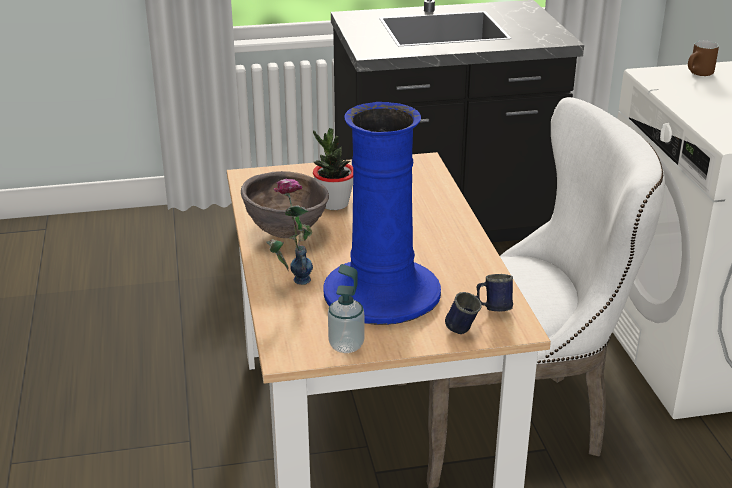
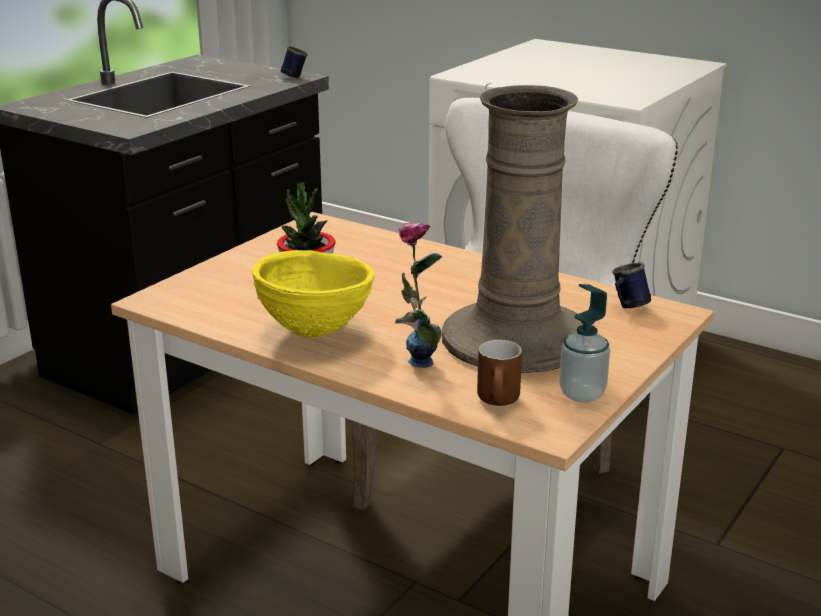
camera: 45 degrees left, 5 degrees down
(286, 234) = (315, 332): brown bowl -> yellow bowl
(382, 292) = (515, 338): blue vase -> beige vase
(464, 327) = (638, 331): blue mug -> blue mug (294, 76)
(699, 75) = (496, 66): brown mug -> brown mug (501, 403)

